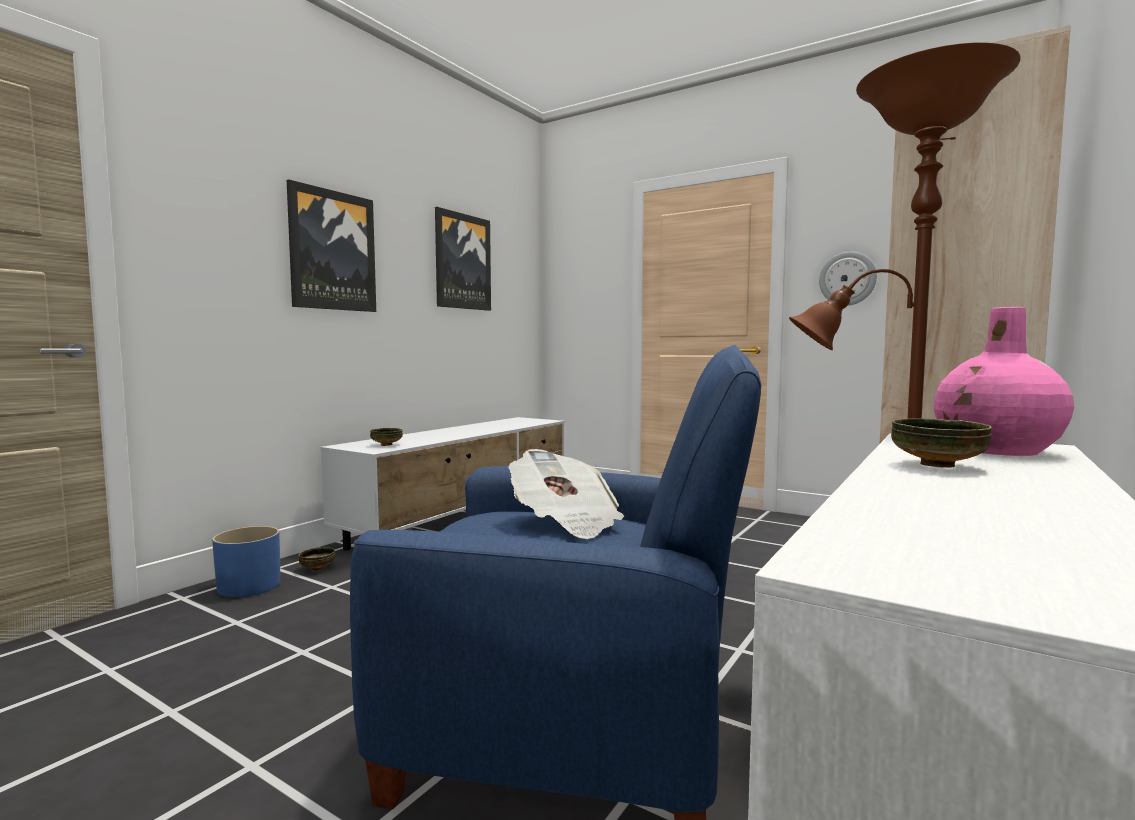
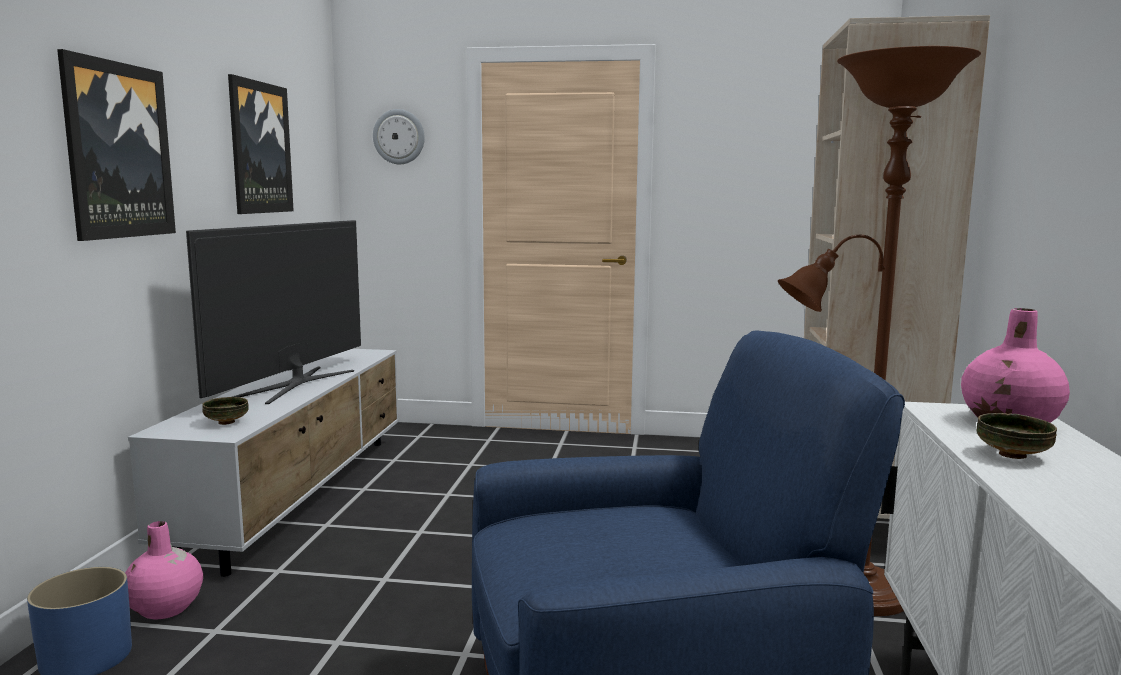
camera: 25 degrees left, 5 degrees up
(317, 568) = (165, 608): bowl -> pink vase
(463, 431) = (294, 384): none -> television
(565, 522) = (632, 525): newspaper -> none
(847, 279) = (717, 186): wall clock -> wall clock (399, 137)

